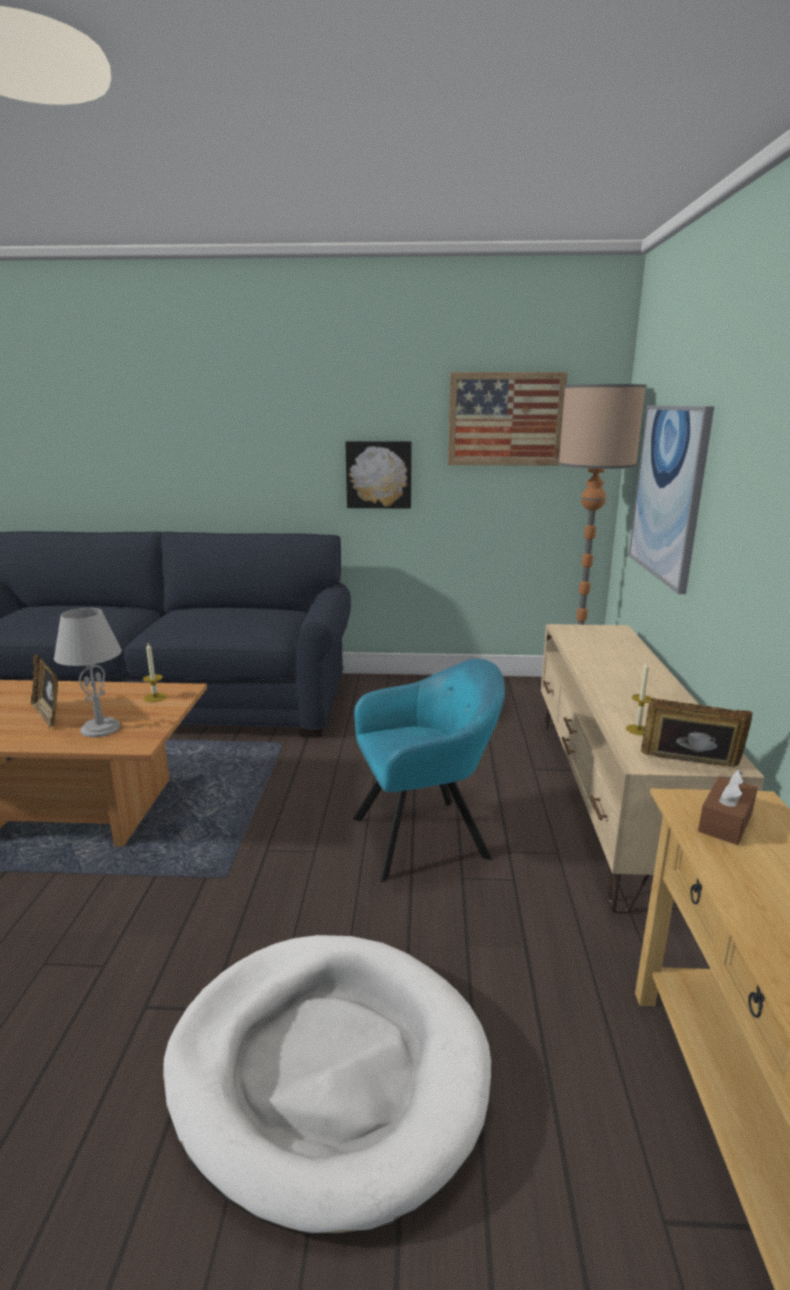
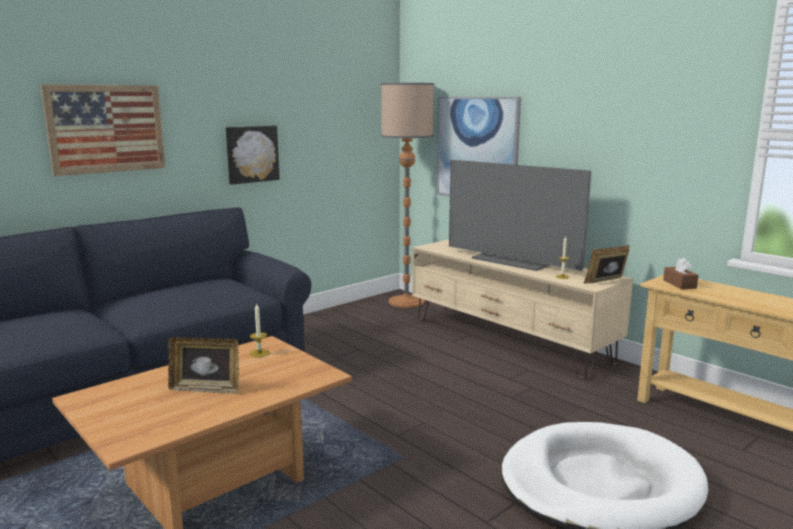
camera: 45 degrees left, 5 degrees down
(100, 728) = (275, 379): grey table lamp -> none
(425, 836) = (462, 390): turquoise armchair -> none
(505, 419) = (334, 107): picture -> picture (106, 129)
(628, 681) = (513, 261): none -> television

